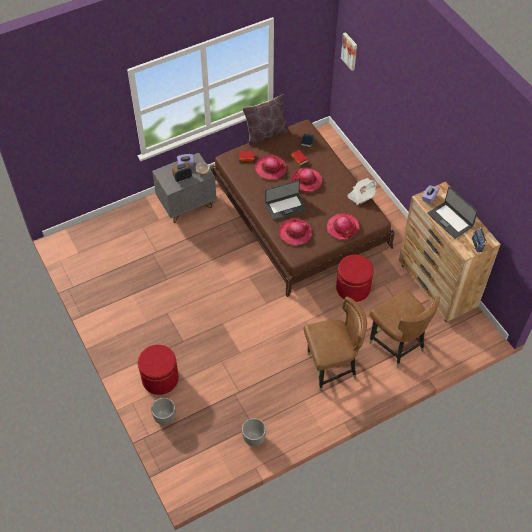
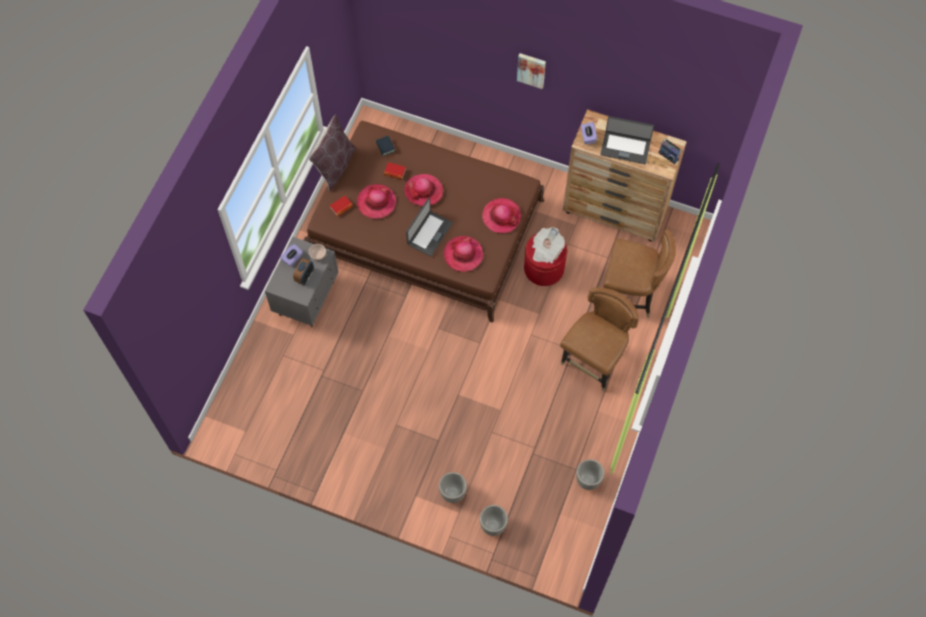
camera: 40 degrees left, 10 degrees up
(160, 379) = (452, 493): red ottoman -> planter
(350, 51) = (384, 25): picture -> picture (531, 69)
(361, 196) = (488, 170): newspaper -> newspaper (546, 250)

